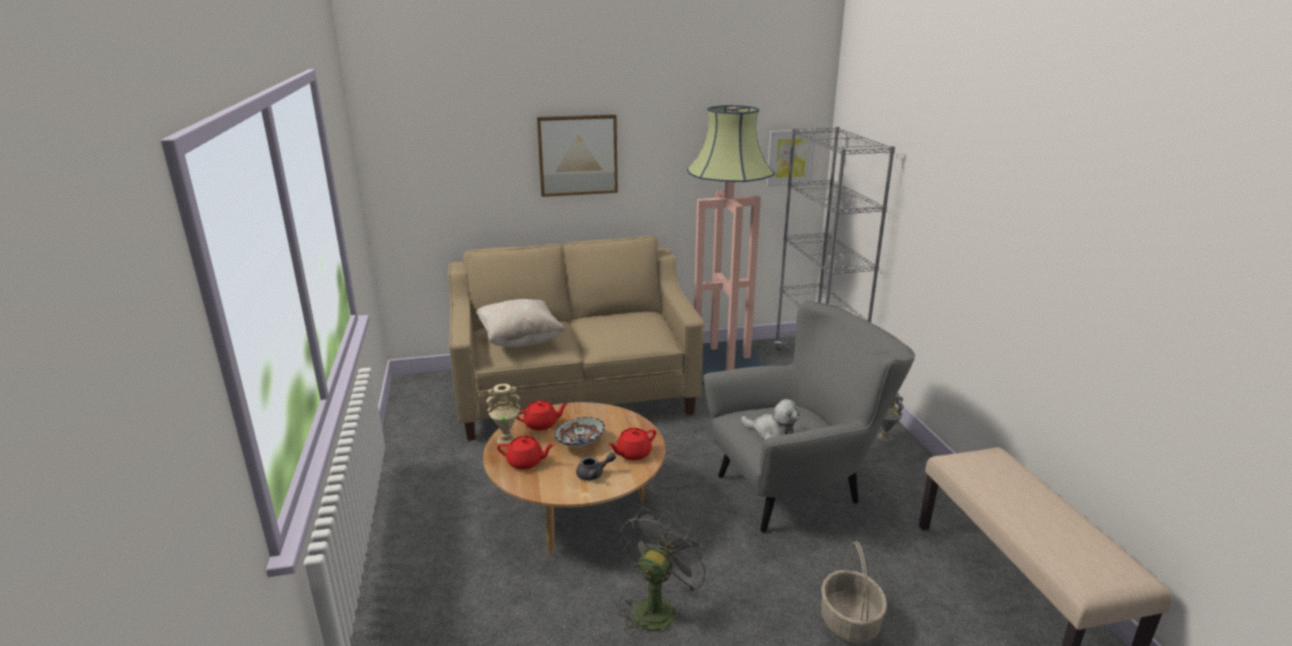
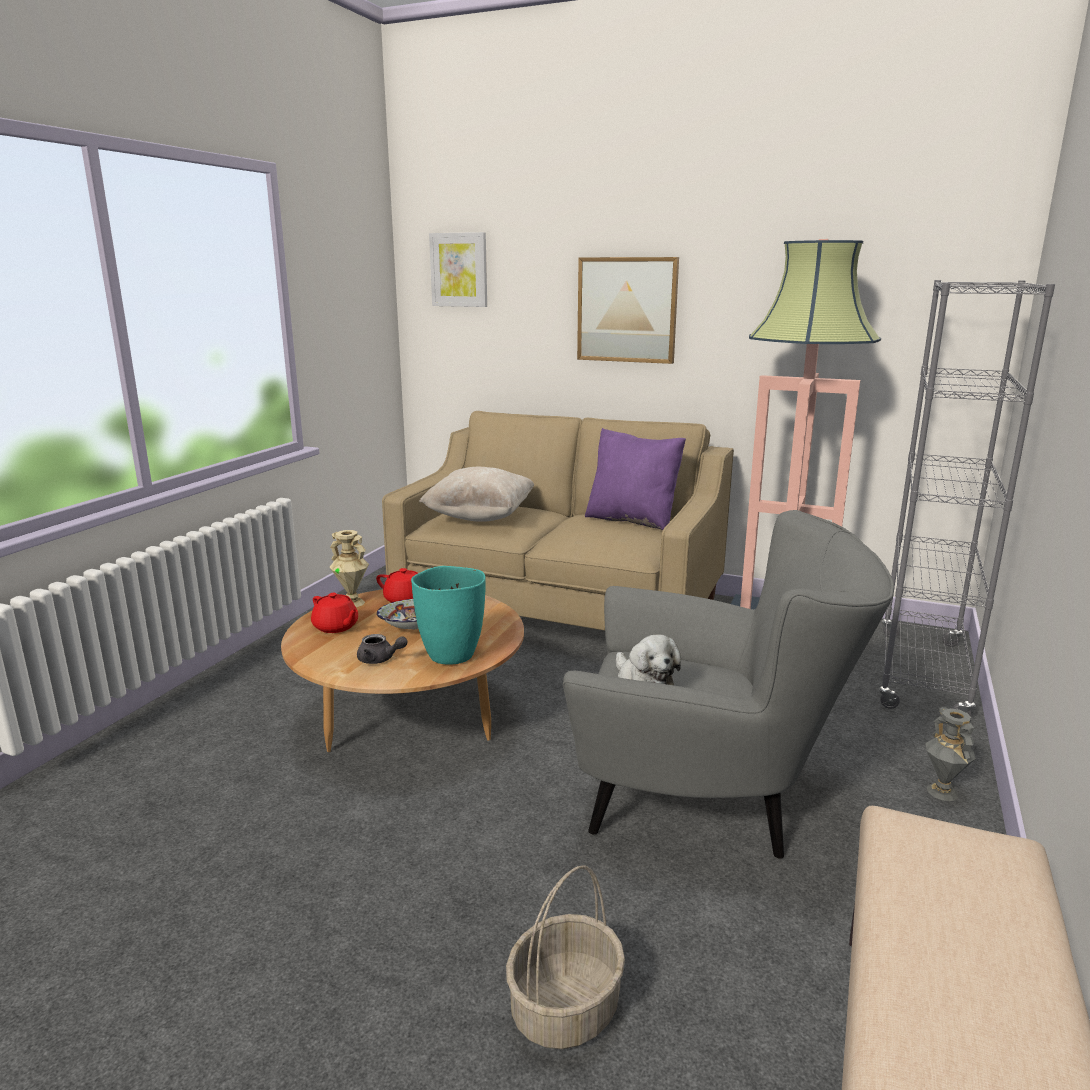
camera: 35 degrees right, 5 degrees down
(626, 315) = (632, 520): none -> purple pillow
(633, 453) = (451, 655): red teapot -> turquoise vase
(657, 607) = (355, 856): grey fan -> none
(790, 157) = (947, 335): picture -> picture (459, 270)

